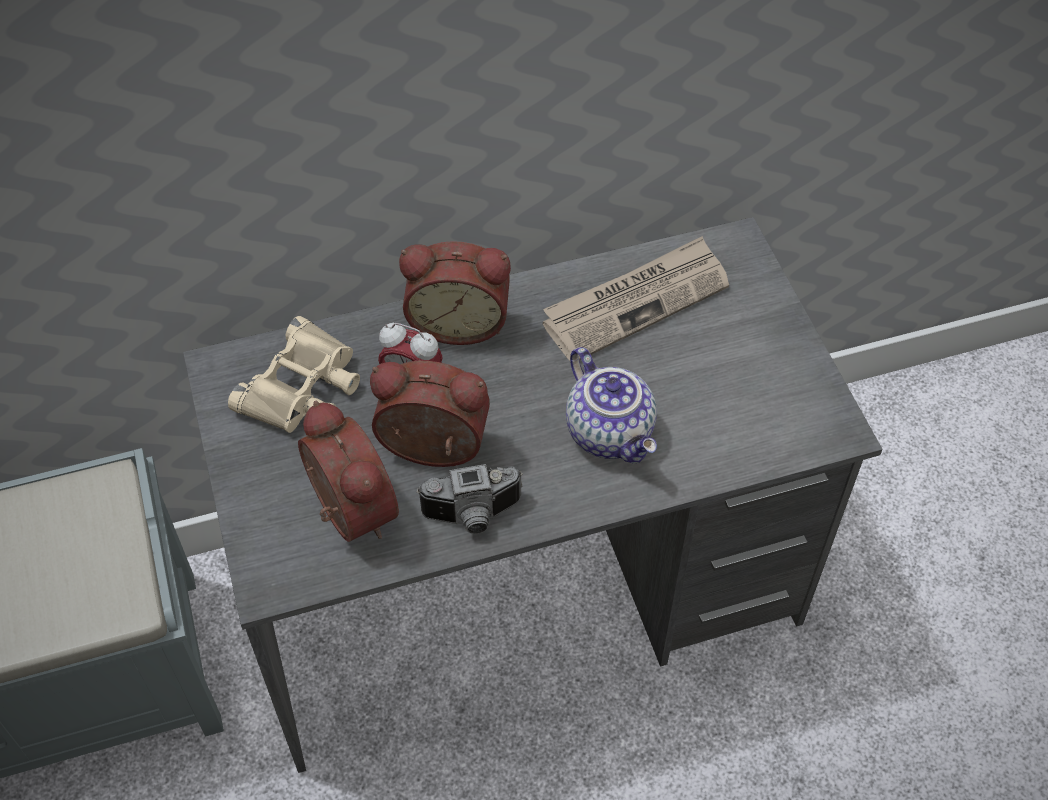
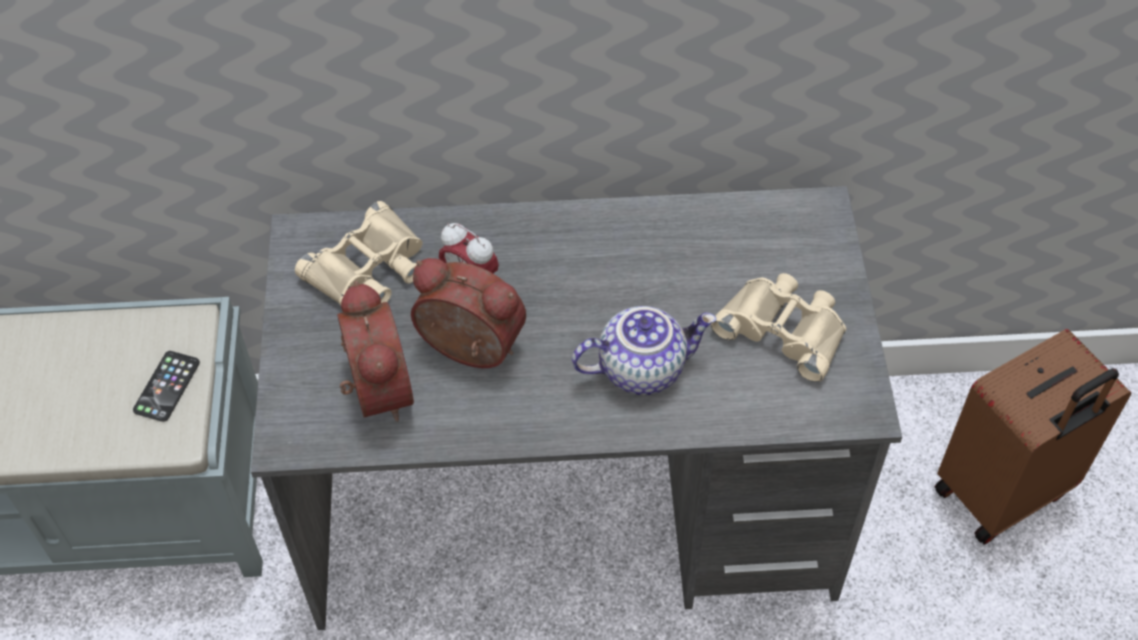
camera: 15 degrees right, 0 degrees up
(102, 555) = (167, 386): none -> phone
(459, 321) = (530, 234): alarm clock -> none
(473, 517) = (488, 420): camera -> none
(612, 432) = (642, 367): teapot -> teapot turned 90 degrees counterclockwise
(636, 302) = (704, 247): newspaper -> none
(738, 367) = (784, 329): none -> beige binoculars
(925, 489) = (1004, 494): none -> brown suitcase

